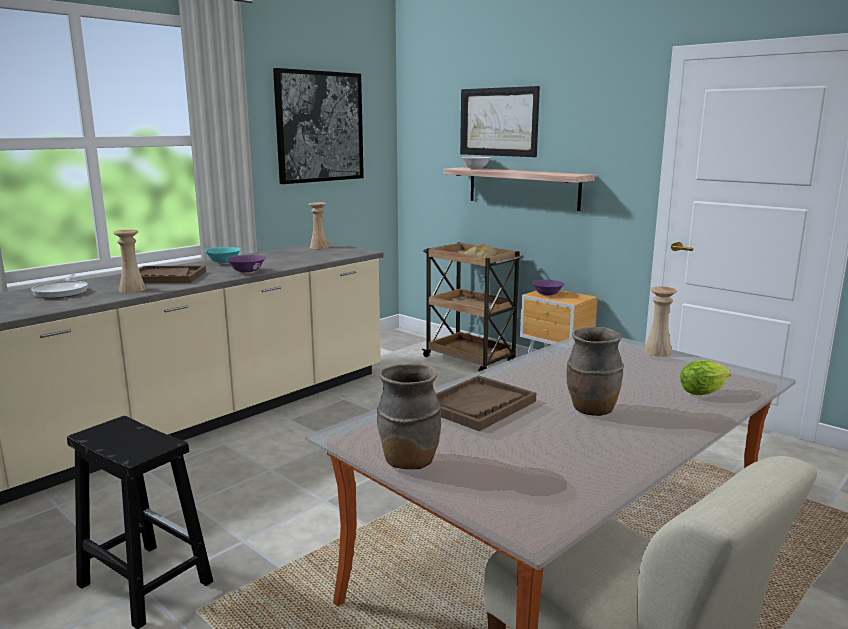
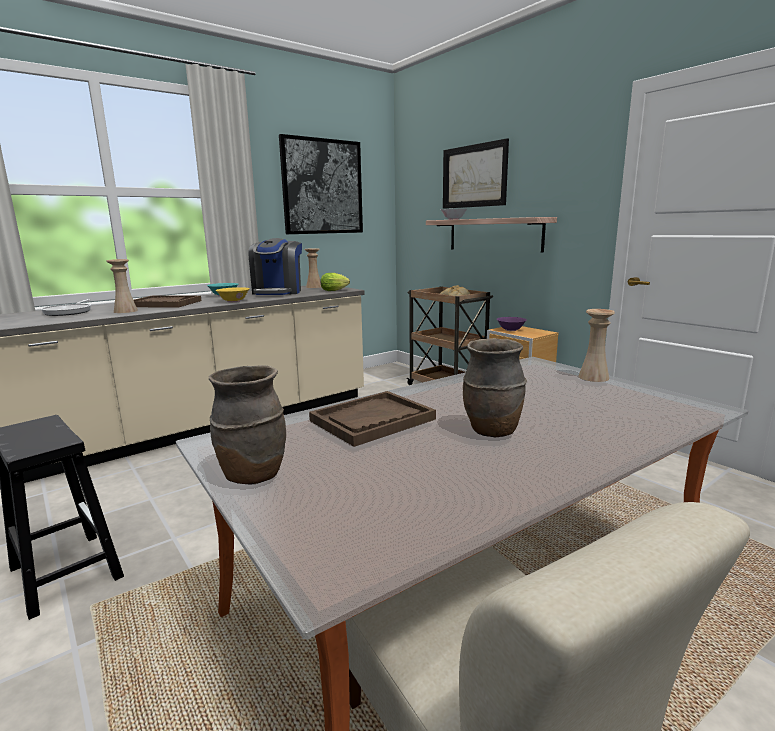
camera: 10 degrees right, 0 degrees up
(247, 272) = (234, 301): purple bowl -> yellow bowl
(285, 257) = (278, 292): none -> coffee machine
(705, 392) = (632, 419): lettuce -> lettuce (335, 290)

